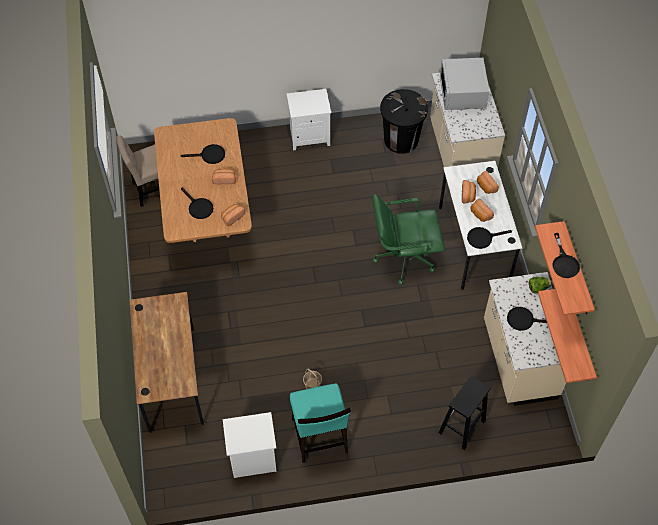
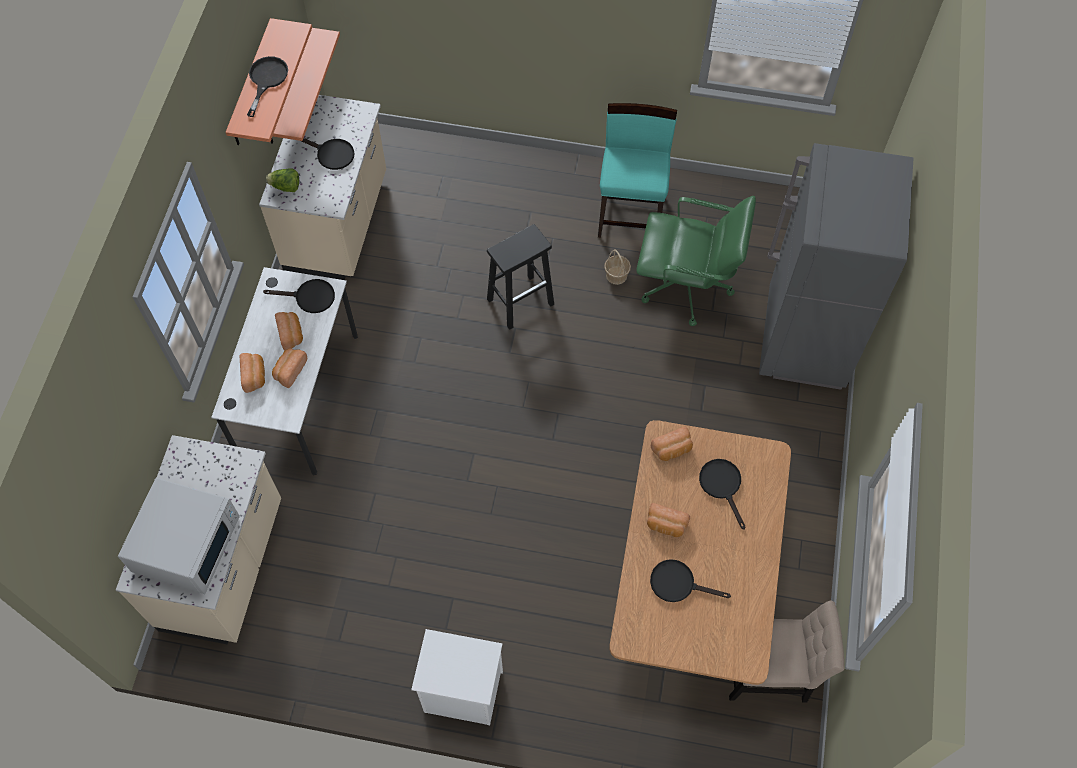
camera: 160 degrees left, 5 degrees up
(172, 379) = (804, 340): brown desk -> grey fridge
(252, 459) = (722, 213): white nightstand -> none
(401, 140) = (308, 626): black trash can -> none
(403, 257) = (412, 410): green office chair -> green office chair (686, 287)
(461, 427) = (453, 171): black stool -> black stool (521, 301)

